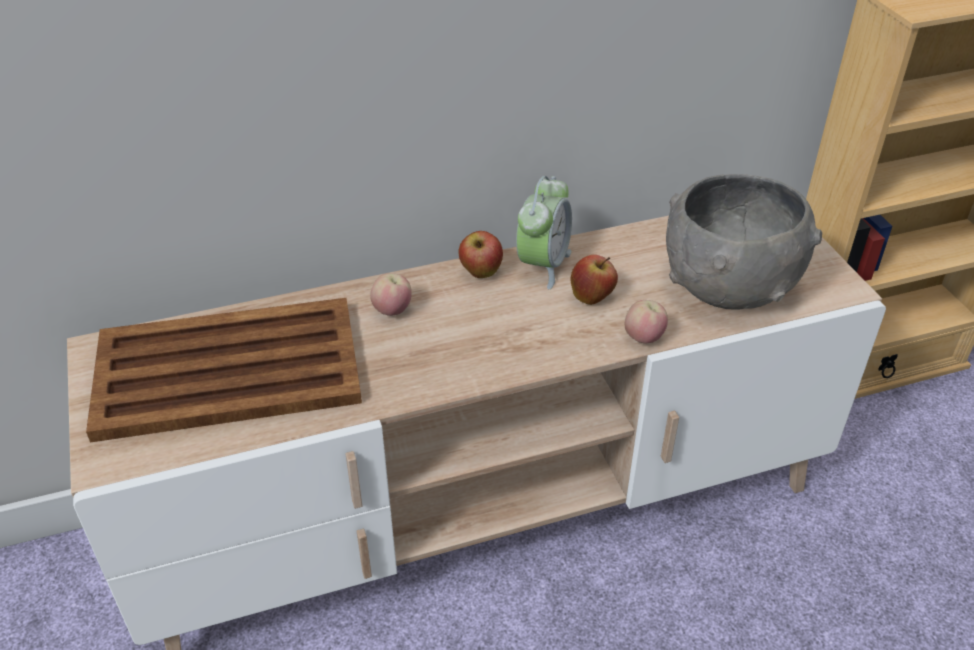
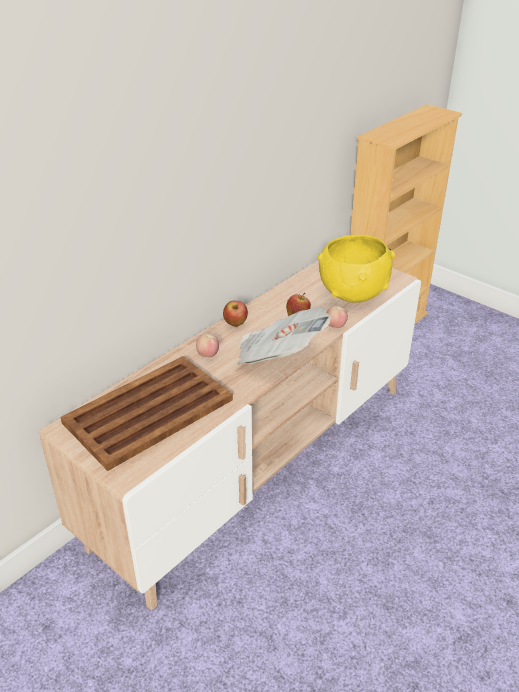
camera: 30 degrees left, 5 degrees down
(502, 355) = (279, 356): none -> newspaper
(543, 265) = (262, 311): alarm clock -> none
(728, 287) = (352, 293): grey bowl -> yellow bowl

